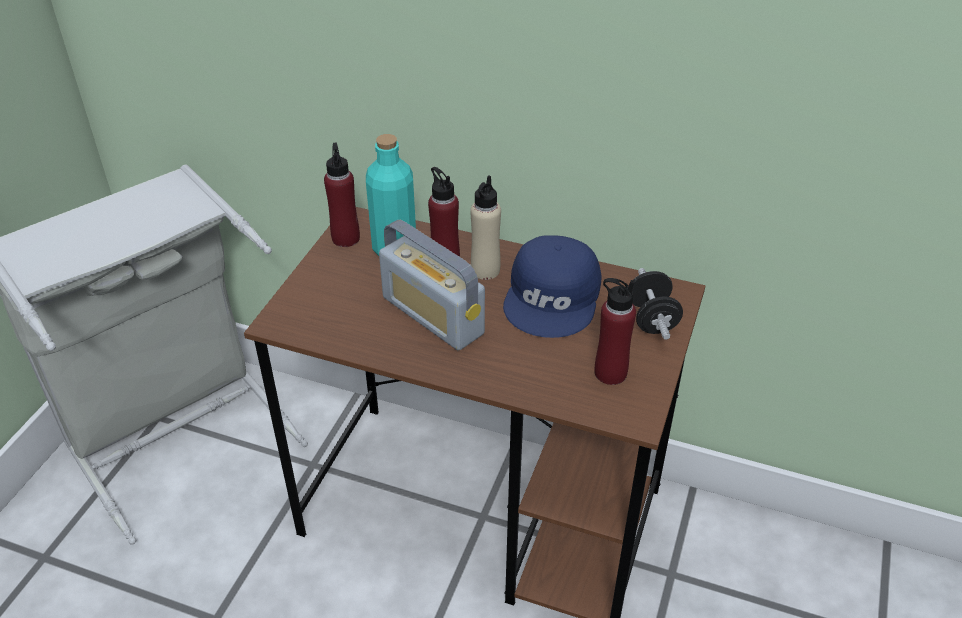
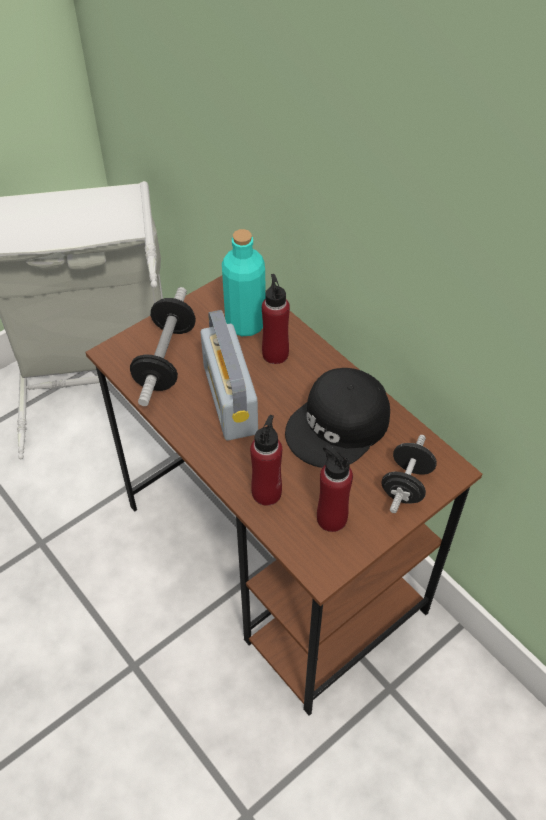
camera: 30 degrees right, 10 degrees up
(338, 306) = (165, 359): none -> dumbbell
(345, 238) = (214, 298): red bottle -> red bottle (266, 492)
(485, 270) = (302, 375): beige bottle -> none
(554, 297) = (339, 426): blue cap -> black cap

